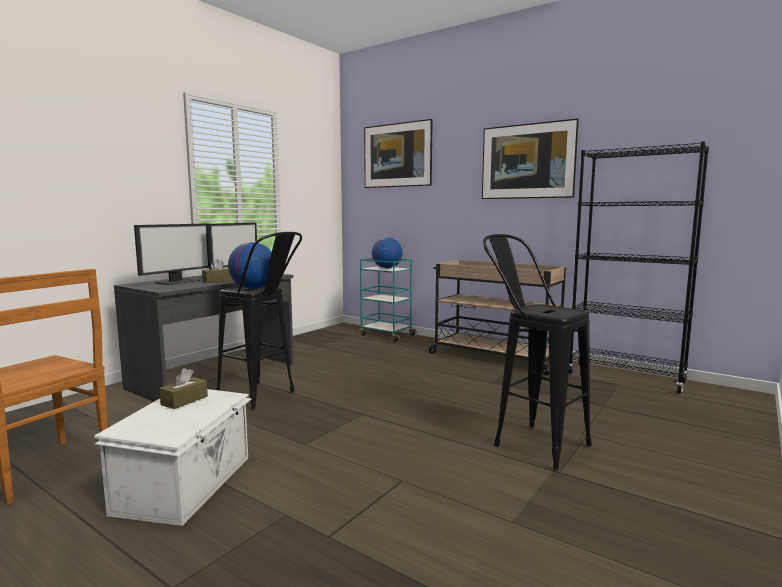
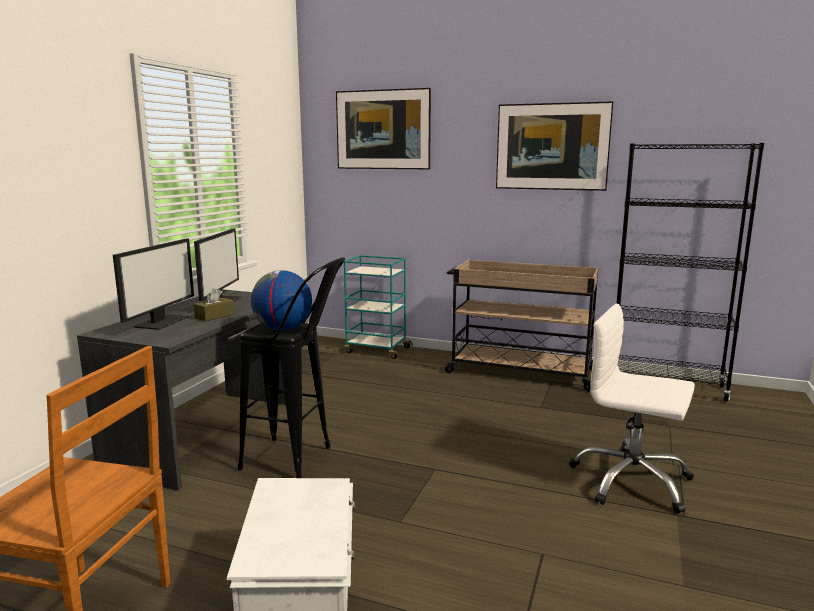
camera: 15 degrees left, 5 degrees up
(184, 400) = (287, 502): brown tissue box -> none
(386, 268) = (376, 270): globe -> none
(529, 441) = (631, 481): black stool -> white office chair

